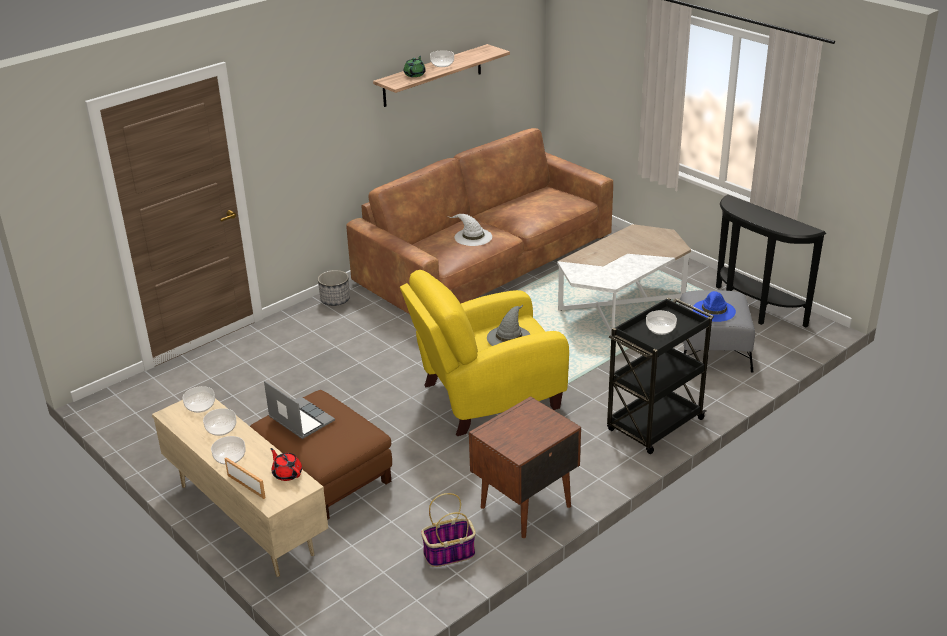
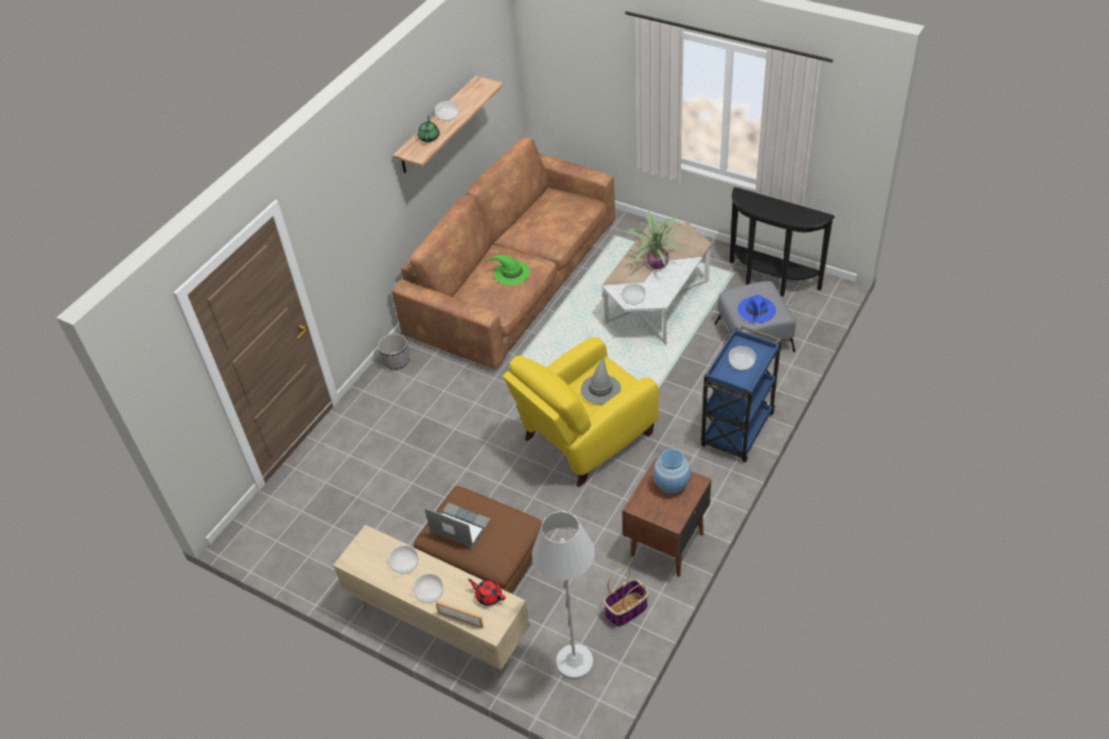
camera: 15 degrees left, 15 degrees up
(200, 406) = (372, 544): bowl -> bowl (634, 299)
(367, 587) = (574, 662): none -> white floor lamp
(472, 237) = (511, 273): white hat -> green hat
(535, 421) = (671, 484): none -> blue vase
(624, 255) = (657, 264): none -> potted plant
(654, 426) = (737, 431): black cart -> blue cart

